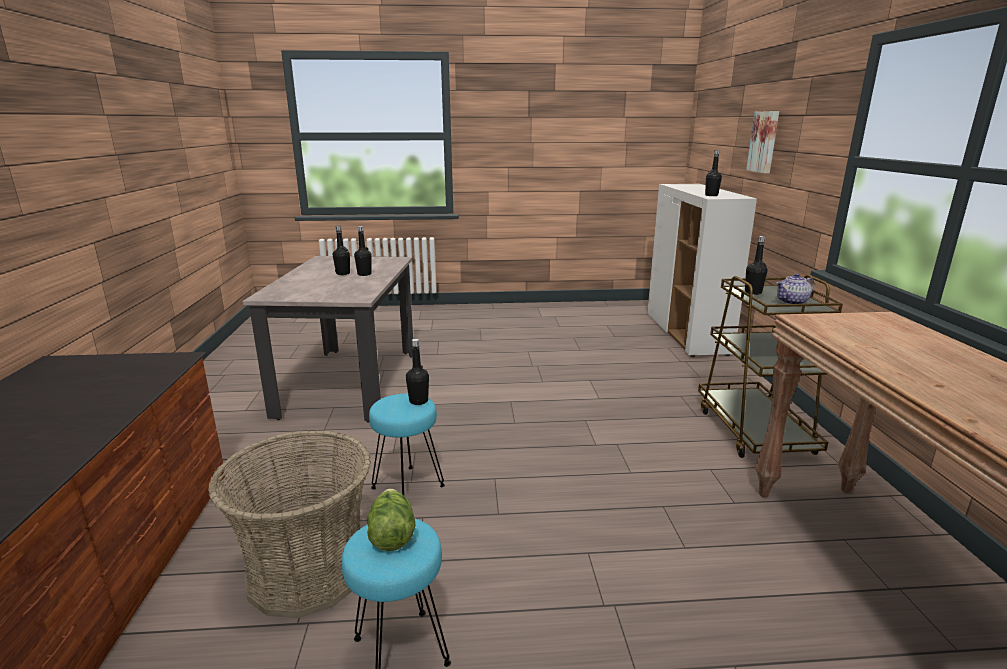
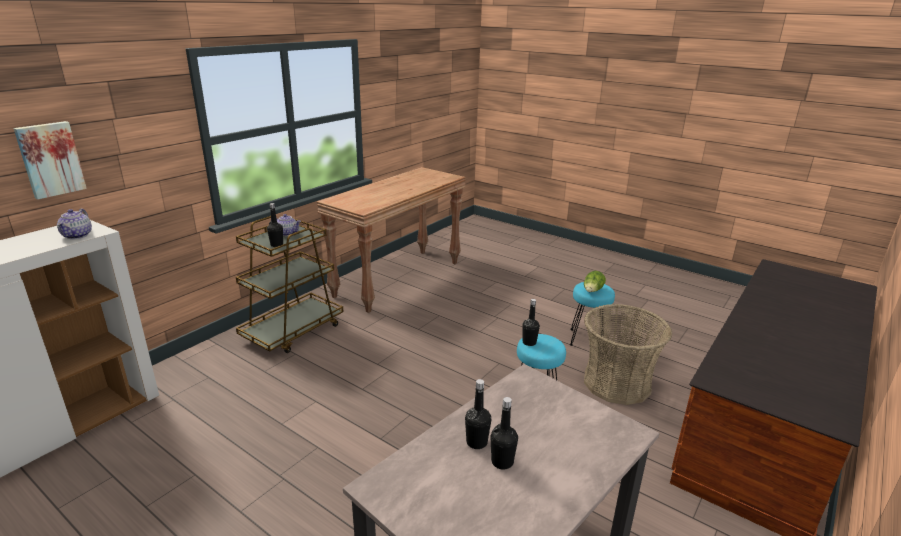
camera: 140 degrees left, 5 degrees up
(711, 195) = (78, 235): black bottle -> teapot

